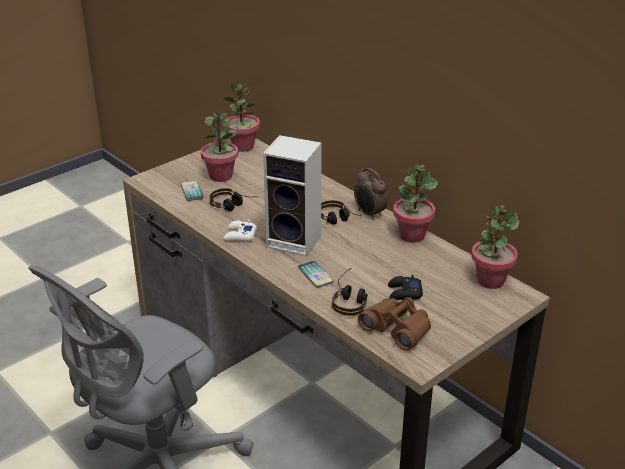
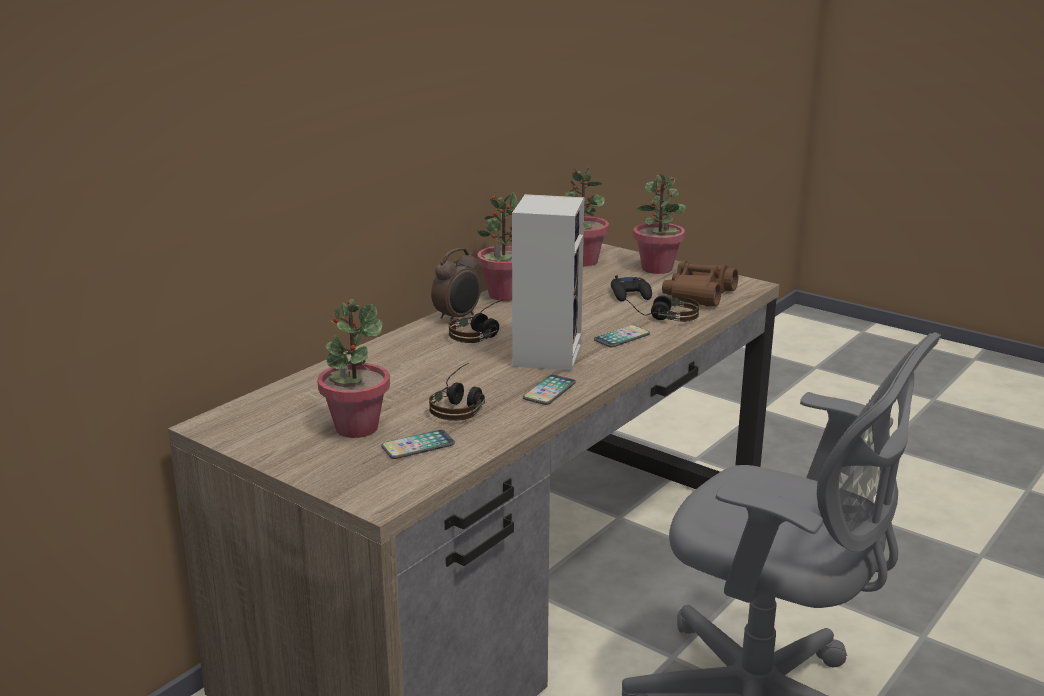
camera: 100 degrees left, 10 degrees down
(239, 236) = (549, 391): white game controller -> phone
(243, 147) = (236, 422): potted plant -> potted plant (657, 268)

